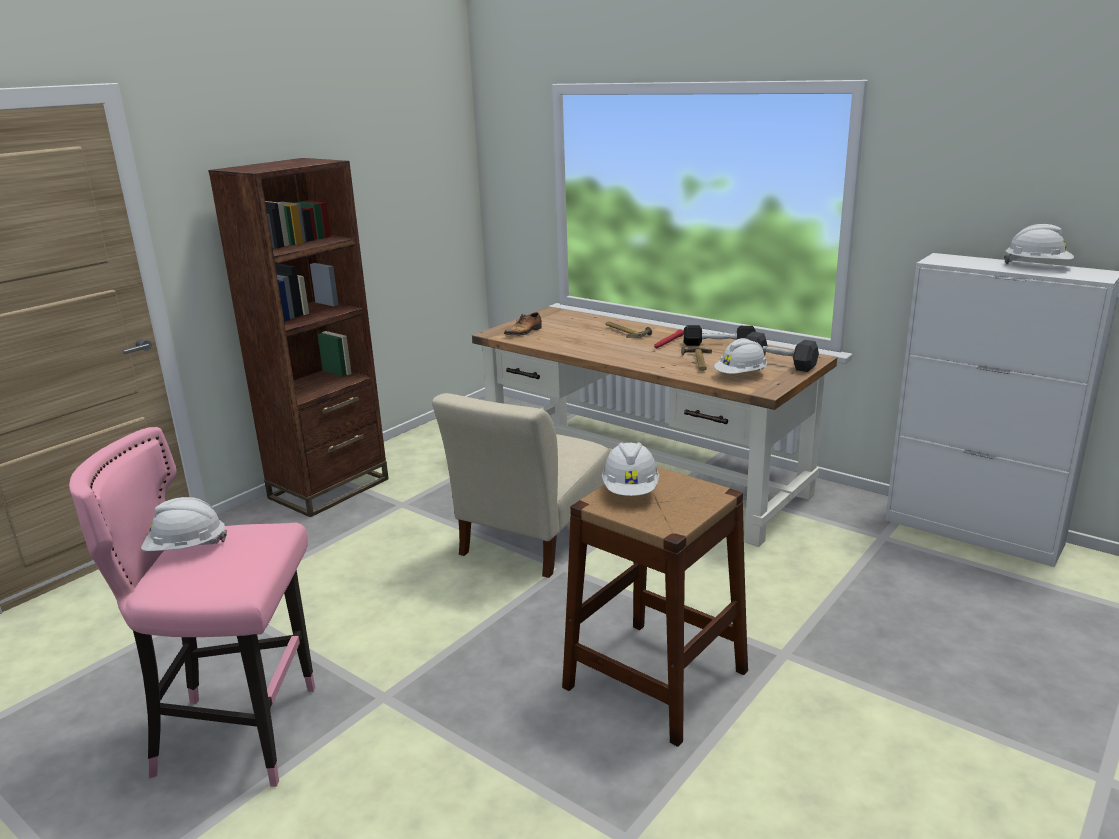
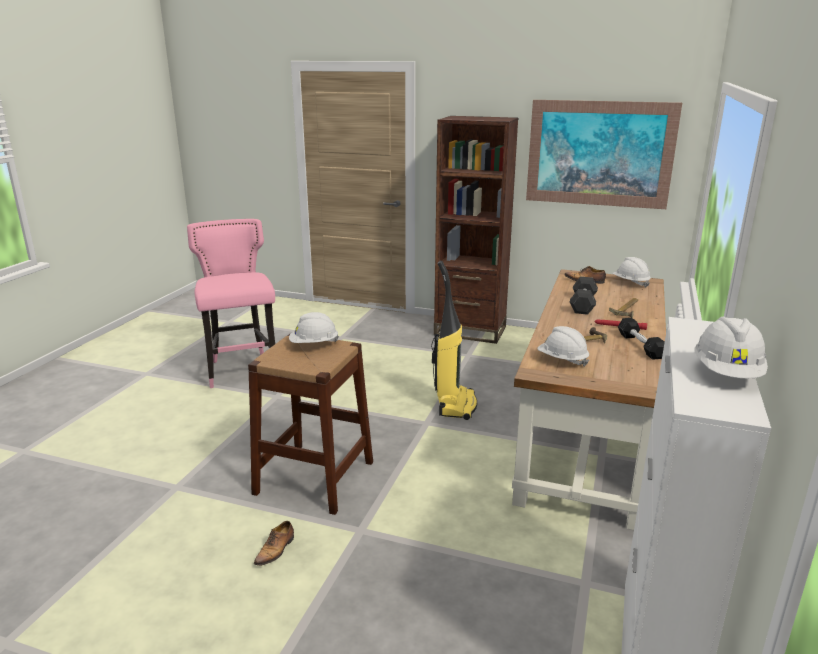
camera: 70 degrees right, 0 degrees up
(186, 549) = (237, 274): white hard hat -> white hard hat (630, 283)
(392, 191) = (599, 154): none -> picture
(531, 539) = (455, 405): beige chair -> vacuum cleaner
(779, 364) = (612, 374): grey dumbbell -> grey dumbbell (582, 304)
(814, 730) = (276, 550): none -> shoe

